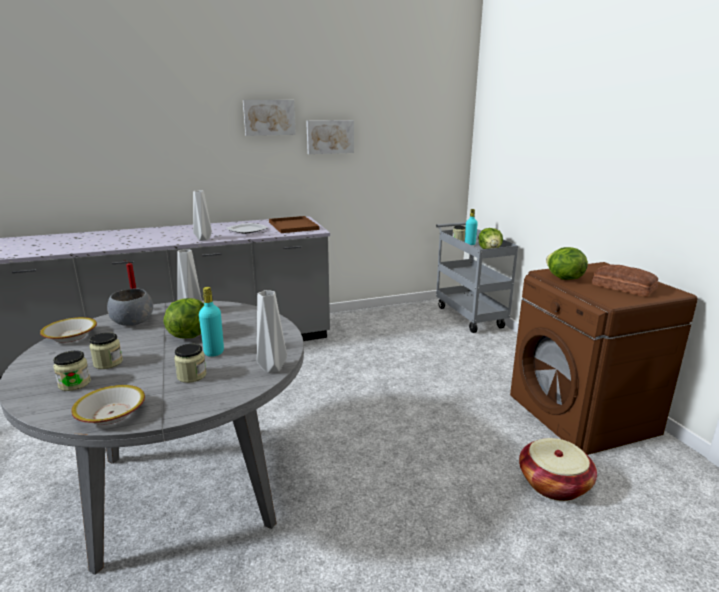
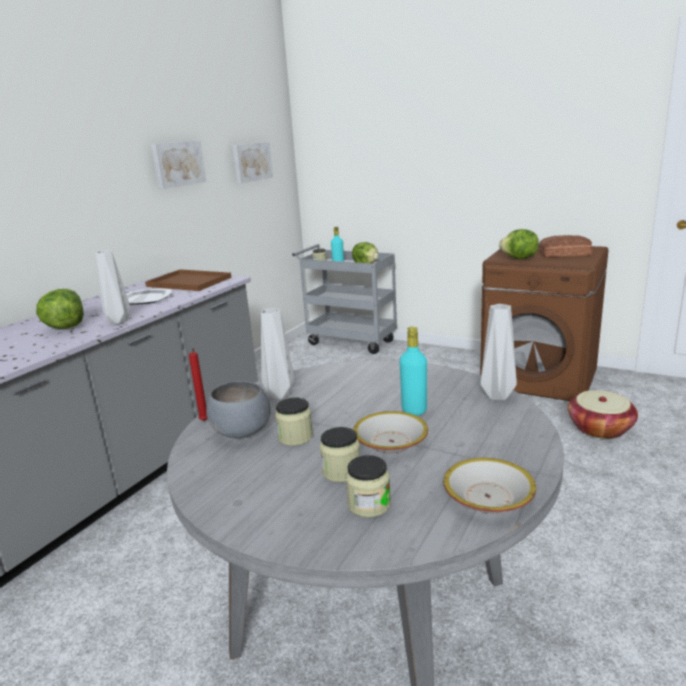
camera: 40 degrees left, 0 degrees up
(71, 336) = (207, 479): bowl -> bowl (391, 442)
(189, 335) = (344, 411): lettuce -> lettuce (65, 327)
(192, 376) = (455, 434): jar -> jar (295, 437)
(269, 117) = (109, 143): picture -> picture (251, 162)

